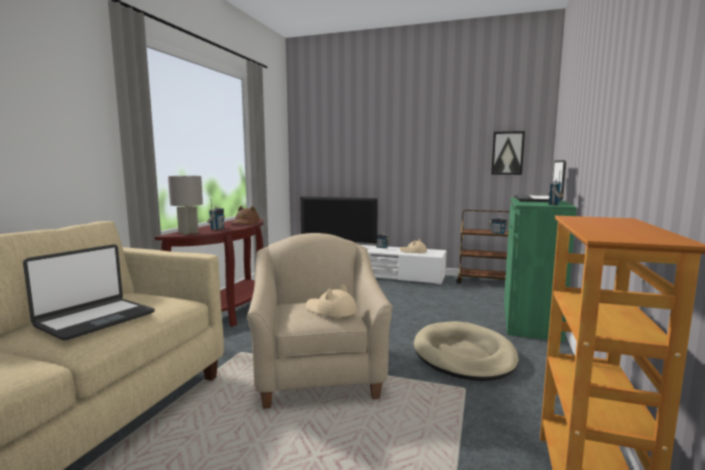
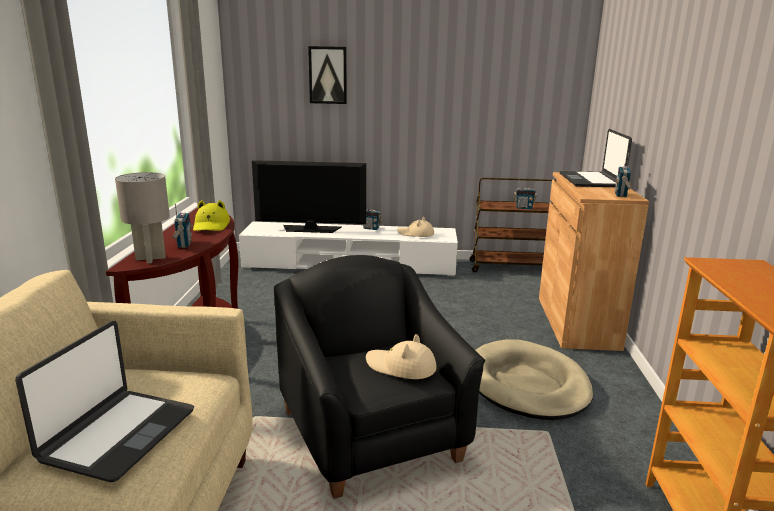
camera: 15 degrees left, 10 degrees up
(245, 223) = (211, 225): brown hat -> yellow hat
(318, 373) = (372, 434): beige armchair -> black armchair
(507, 153) = (535, 102): picture -> picture (328, 75)
(530, 319) = (577, 322): green cabinet -> brown cabinet

